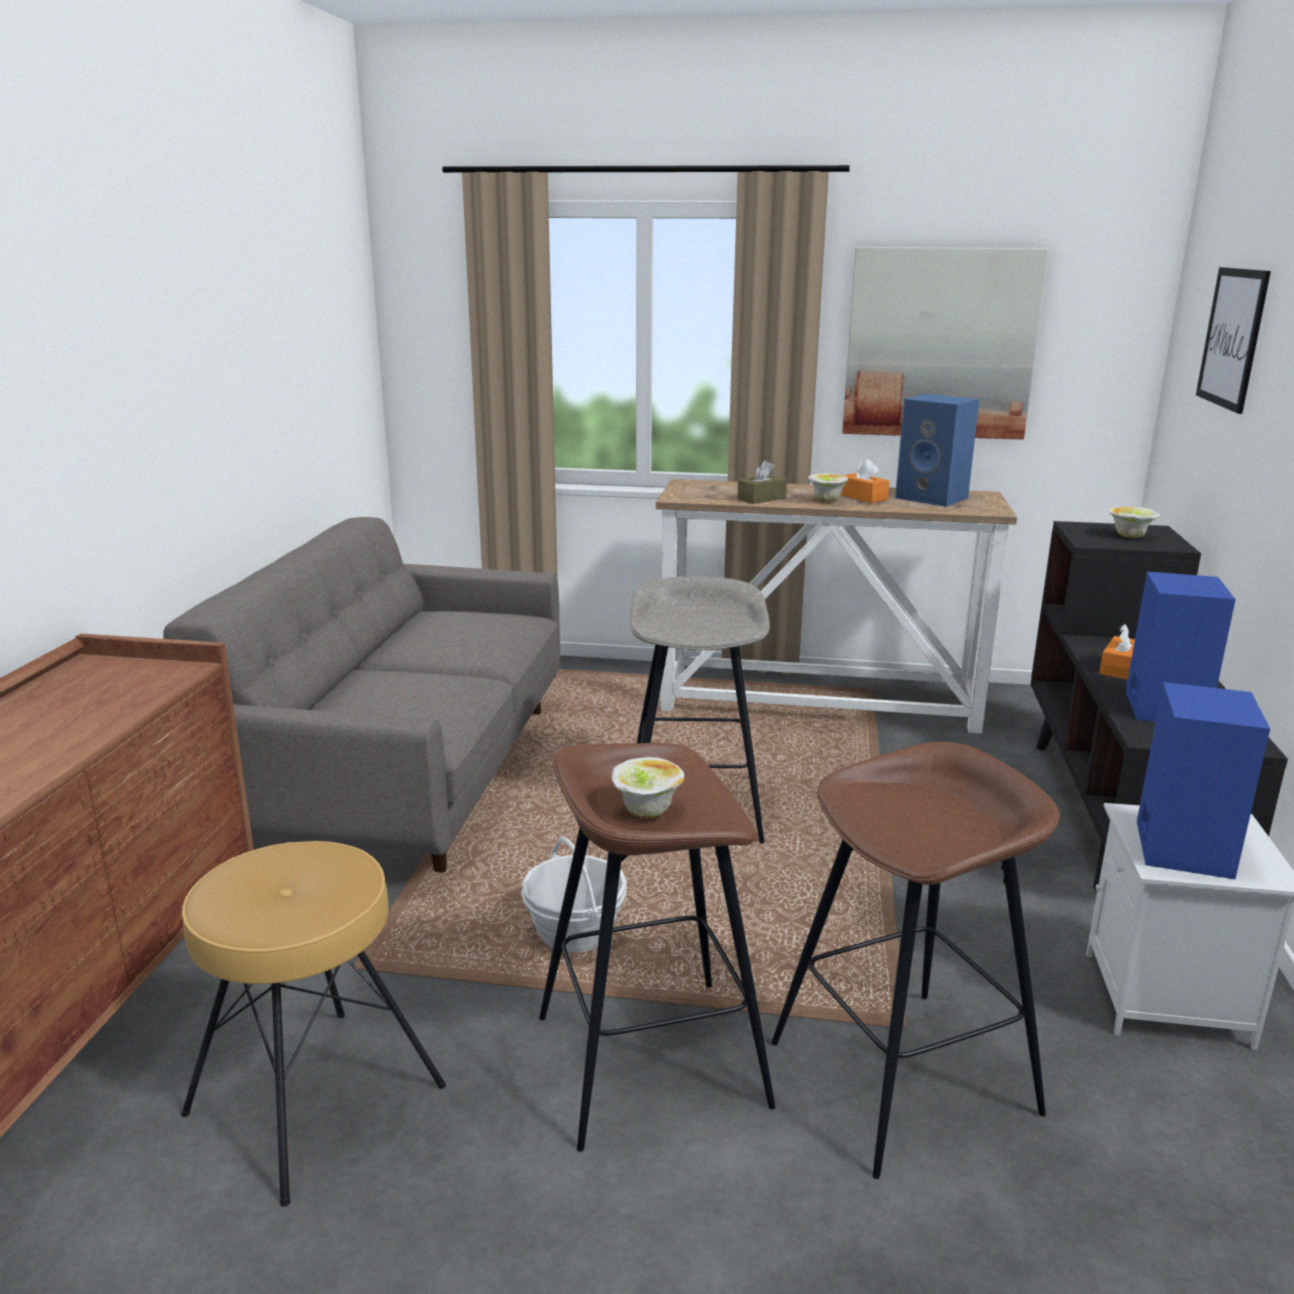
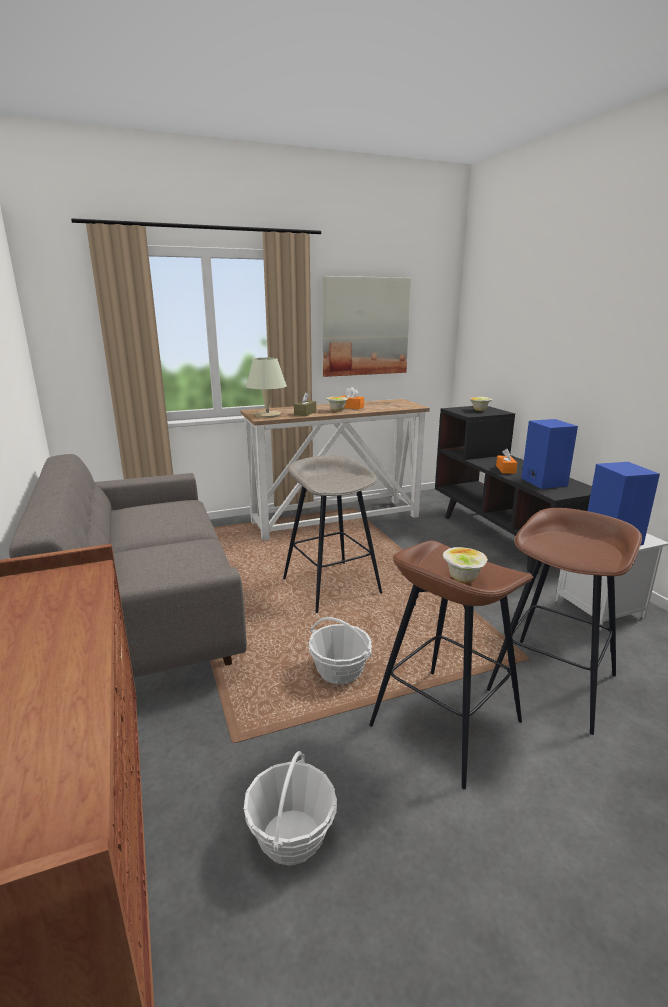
camera: 30 degrees left, 0 degrees up
(314, 1098) = (291, 836): brown stool -> basket
(694, 494) = (267, 415): none -> beige table lamp
(933, 498) = (381, 404): blue speaker -> none
(1232, 338) = (514, 314): picture -> none

